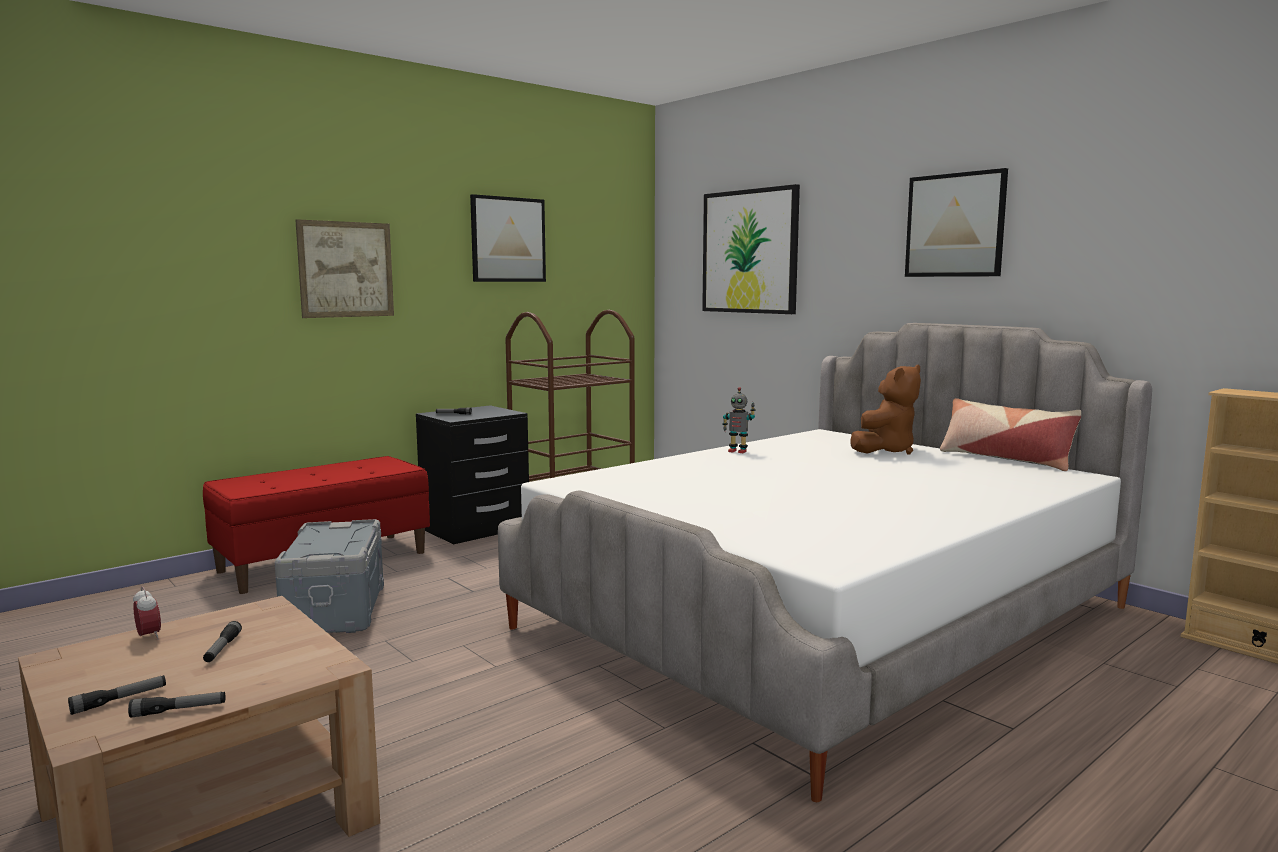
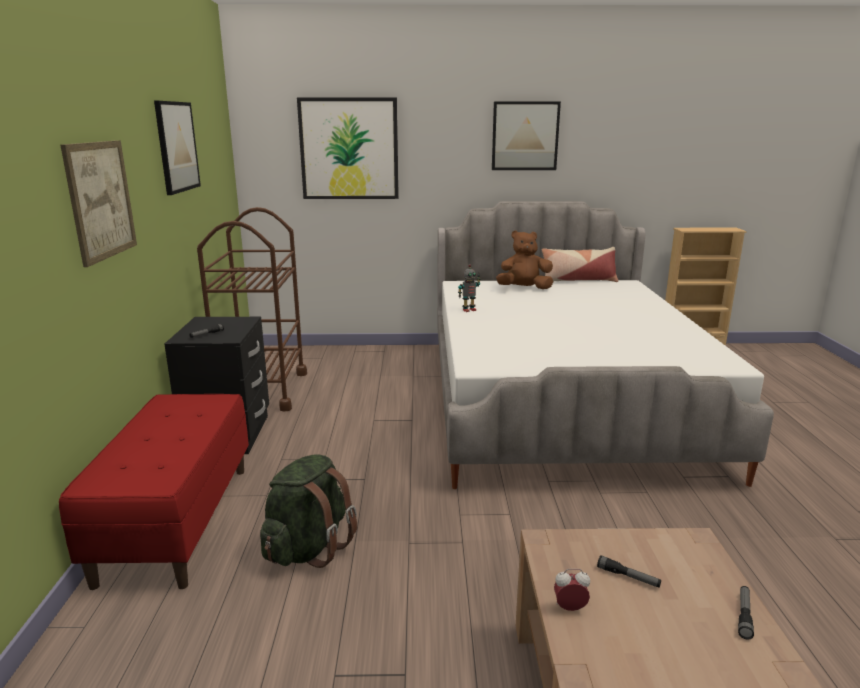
camera: 50 degrees left, 10 degrees up
(119, 700) = (709, 641): flashlight -> none
(334, 609) = (309, 548): grey storage box -> green backpack
(885, 450) = (524, 288): brown plush toy -> brown plush toy turned 90 degrees counterclockwise

